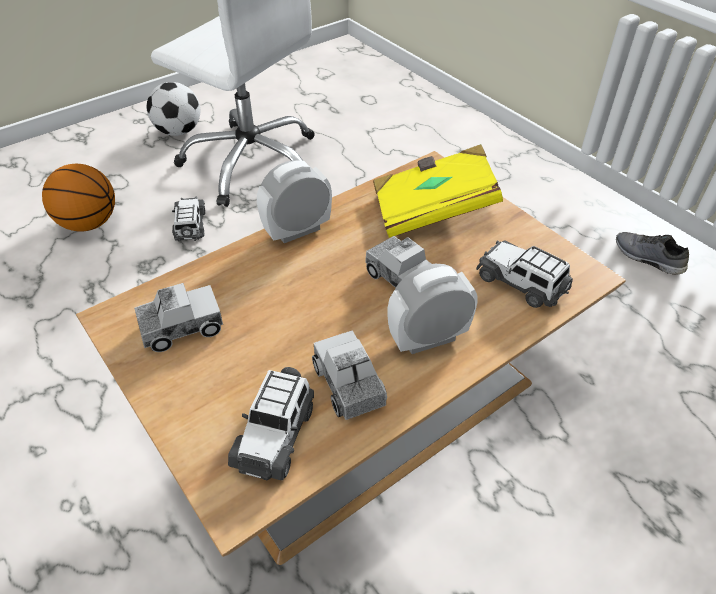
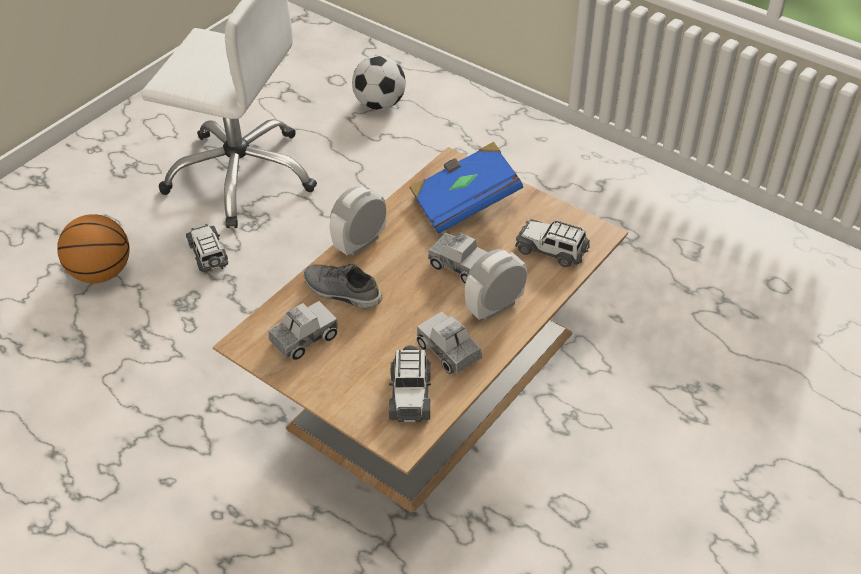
camera: 15 degrees left, 0 degrees up
(179, 131) = (145, 154): football -> football (380, 104)
(432, 210) = (464, 203): yellow book -> blue book
(647, 258) = (647, 201): grey shoe -> grey shoe (341, 292)

